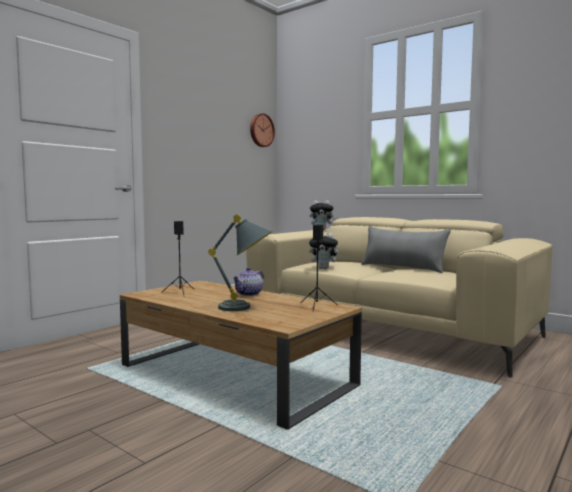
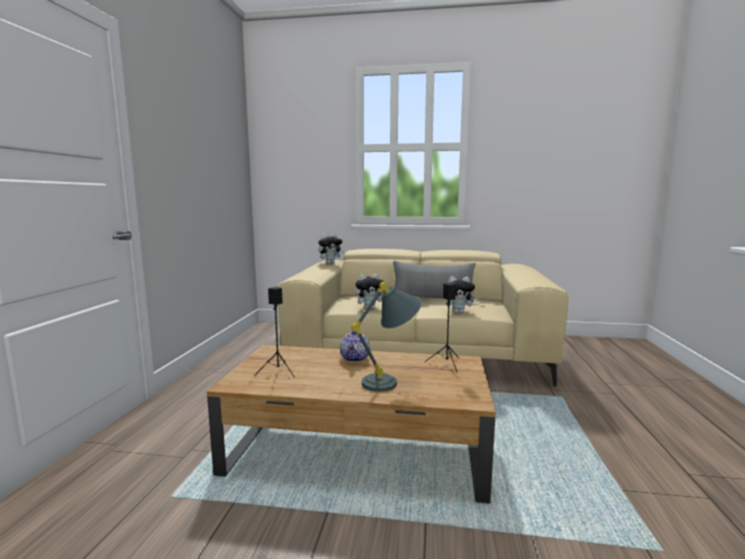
camera: 30 degrees left, 5 degrees up
(261, 130) = (238, 153): wall clock -> none
(406, 278) = (459, 312): none -> plush toy

